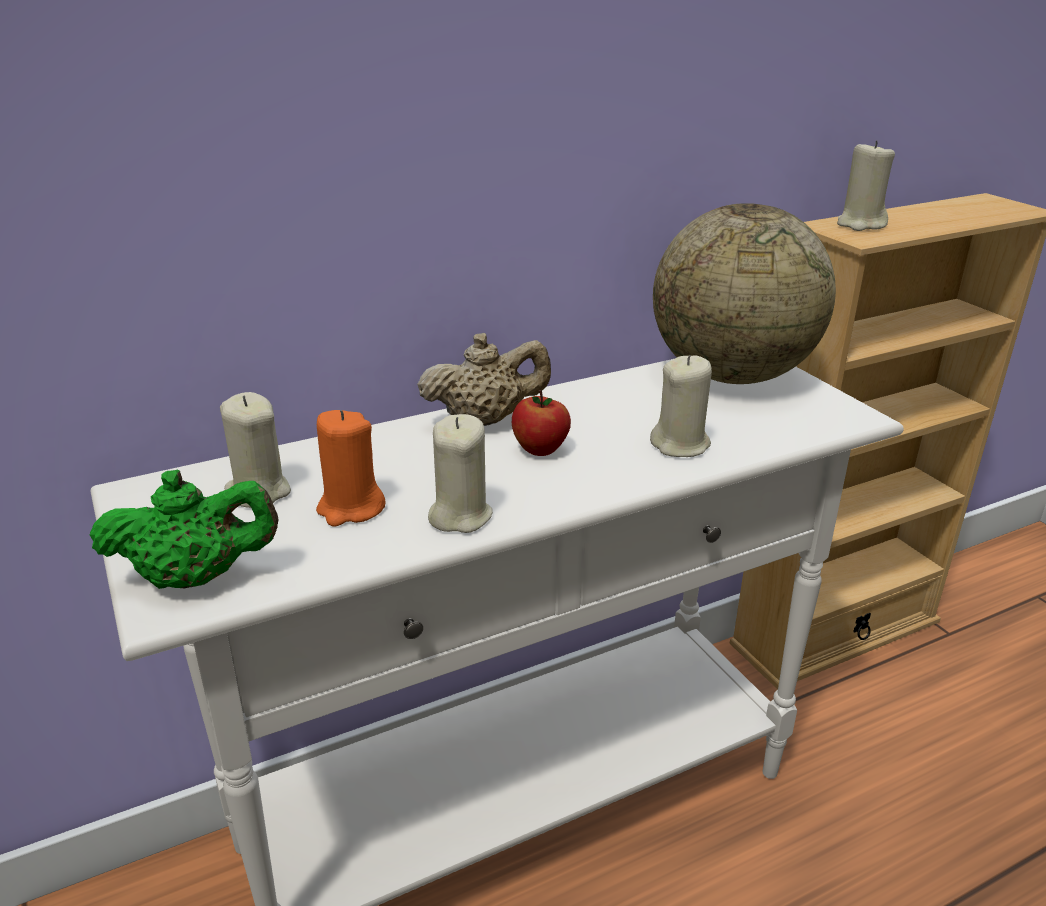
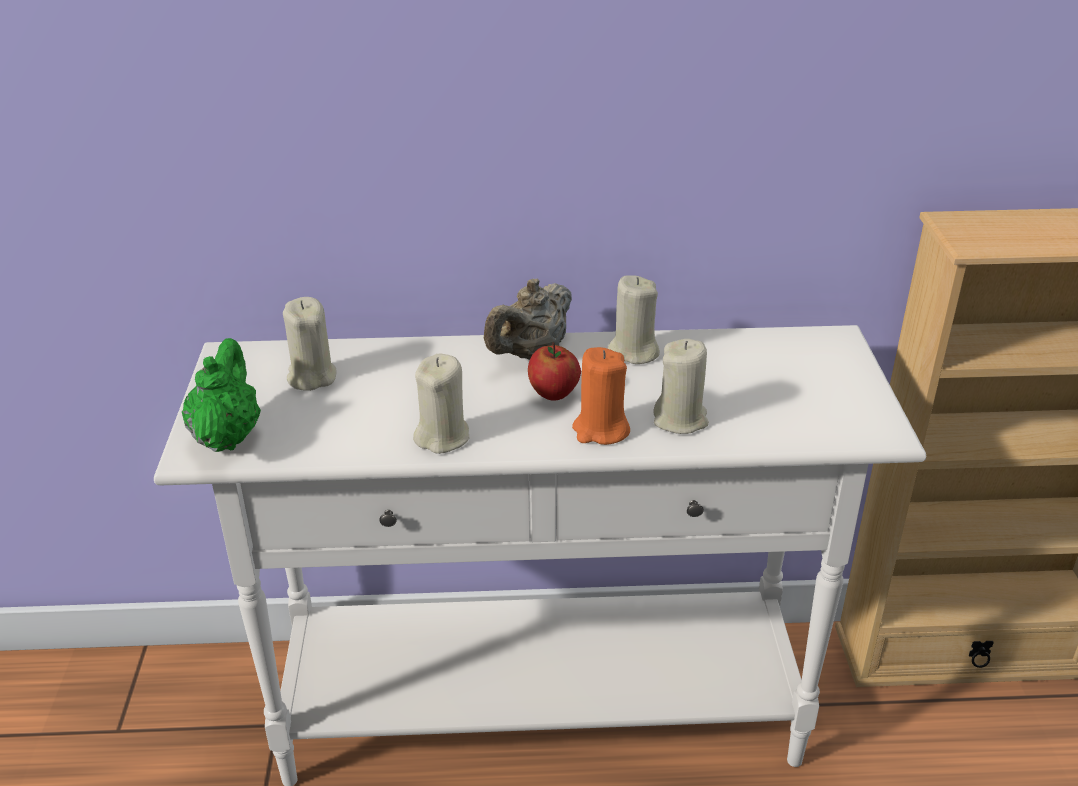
camera: 25 degrees right, 5 degrees up
(196, 578) = (227, 436): green teapot -> green teapot turned 105 degrees counterclockwise
(350, 508) = (367, 409): orange candle -> orange candle (600, 430)
(485, 420) = (530, 354): beige teapot -> beige teapot turned 120 degrees clockwise
(731, 375) = (798, 358): globe -> none
(860, 224) = (991, 226): beige candle -> beige candle (633, 352)

